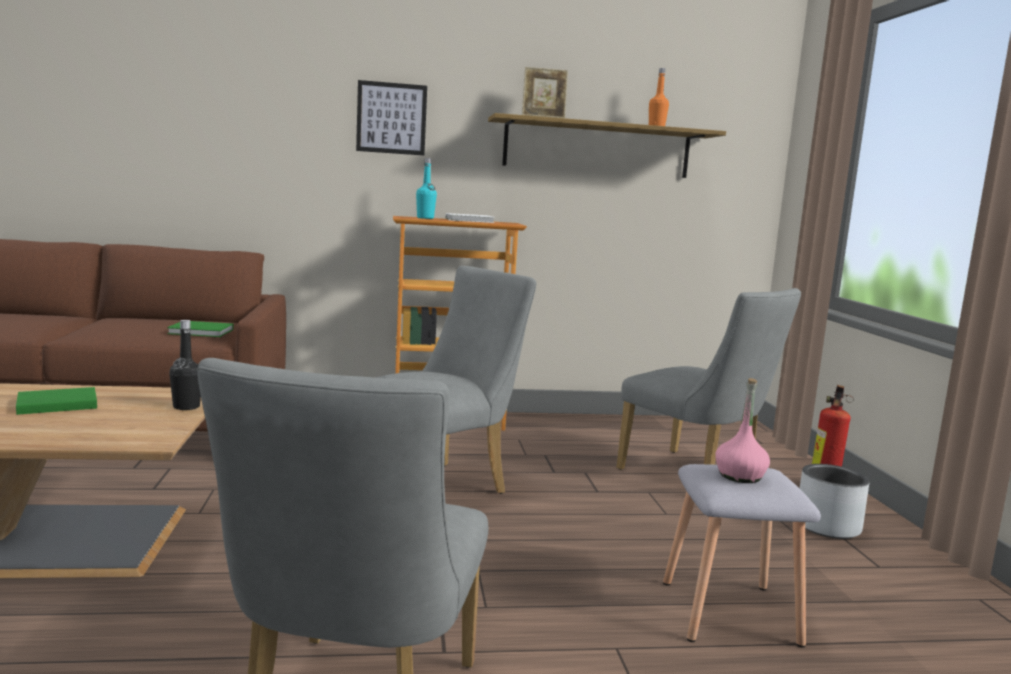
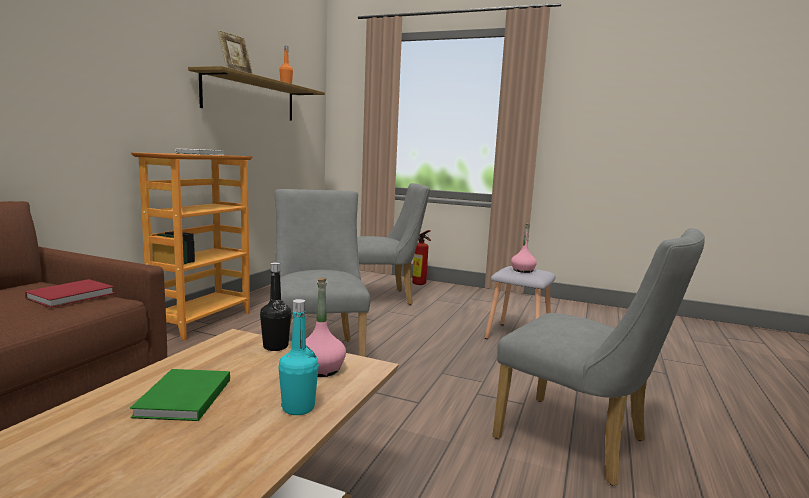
camera: 60 degrees left, 0 degrees up
(137, 428) = (320, 369): none -> pink bottle
(202, 332) = (73, 296): green book -> red book
(391, 118) = (115, 58): picture -> none
(425, 218) = (171, 153): turquoise bottle -> turquoise bottle (298, 408)
(827, 526) = (457, 296): grey planter -> none

